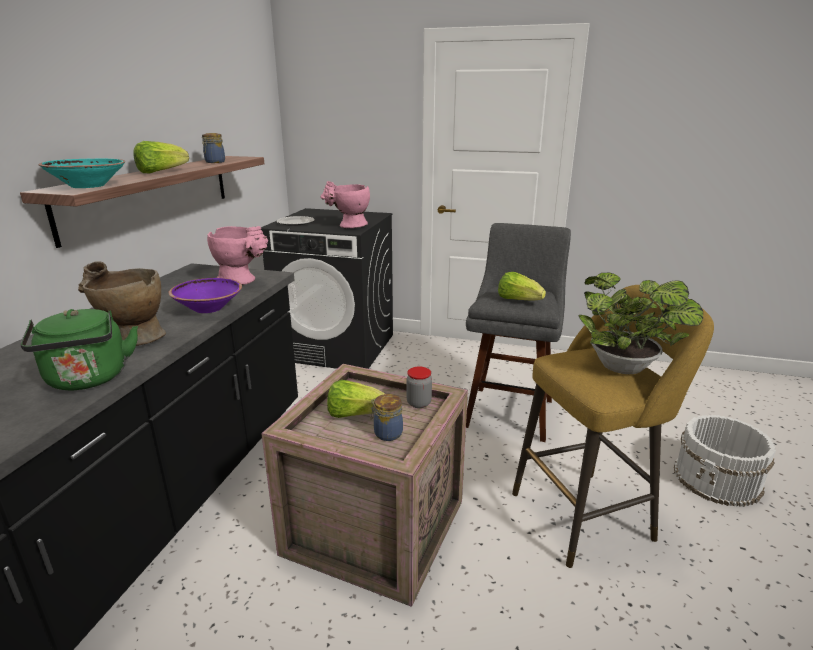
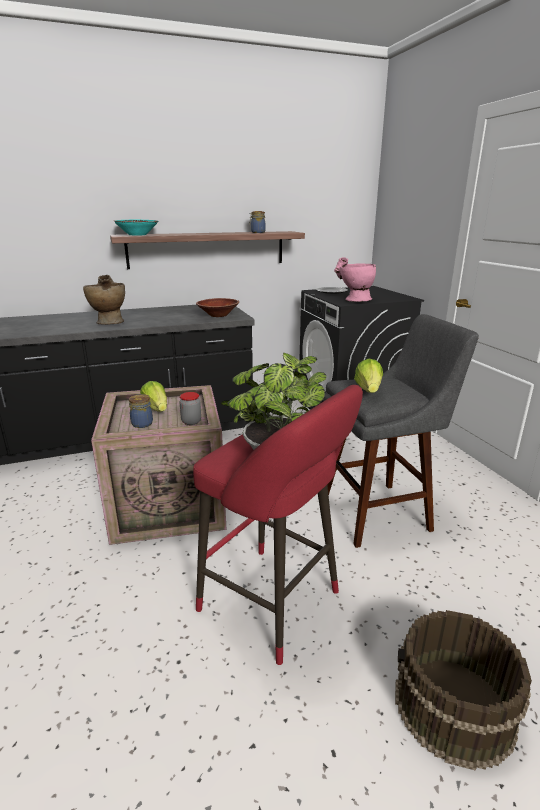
camera: 55 degrees right, 0 degrees up
(88, 380) = (58, 329): green kettle -> none
(161, 172) = (200, 233): lettuce -> none
(208, 308) = (166, 321): purple bowl -> none
(243, 281) = (218, 315): pink vase -> brown bowl
(588, 514) = (276, 604): yellow stool -> red stool
(718, 479) = (453, 708): white bucket -> brown bucket

